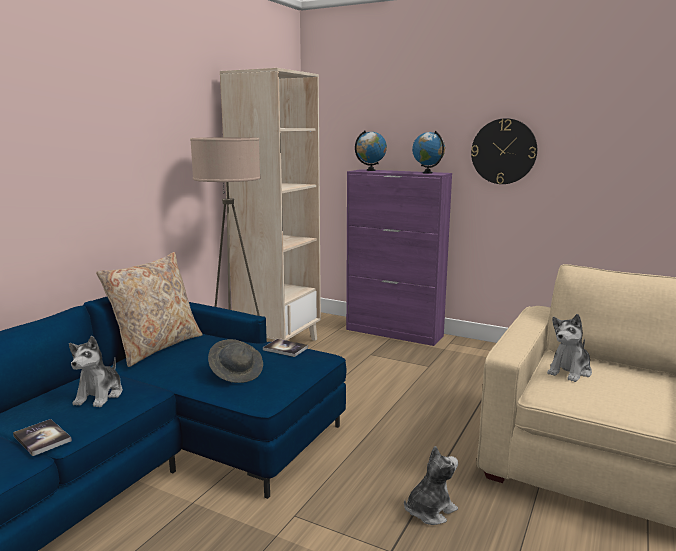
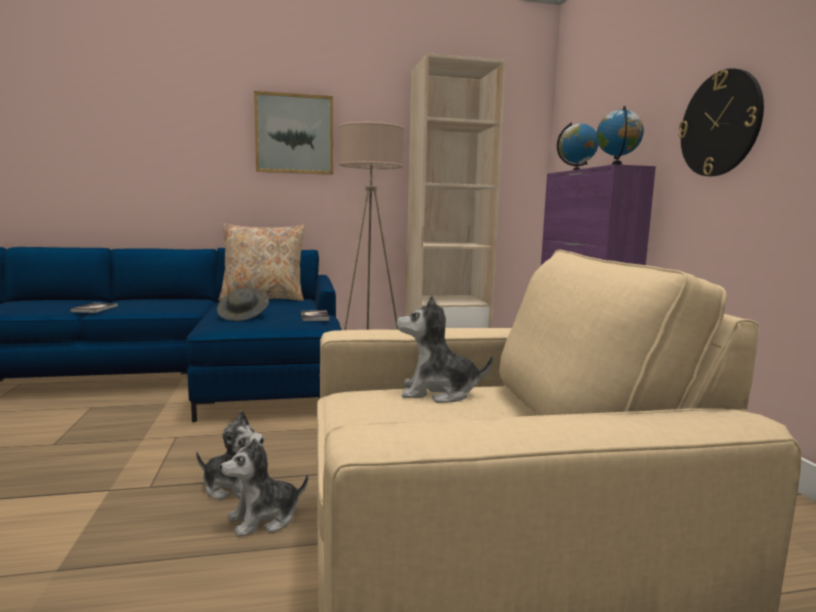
camera: 50 degrees right, 5 degrees down
(100, 395) = (166, 305): plush toy -> plush toy (264, 519)
(127, 144) = (294, 134): none -> picture

